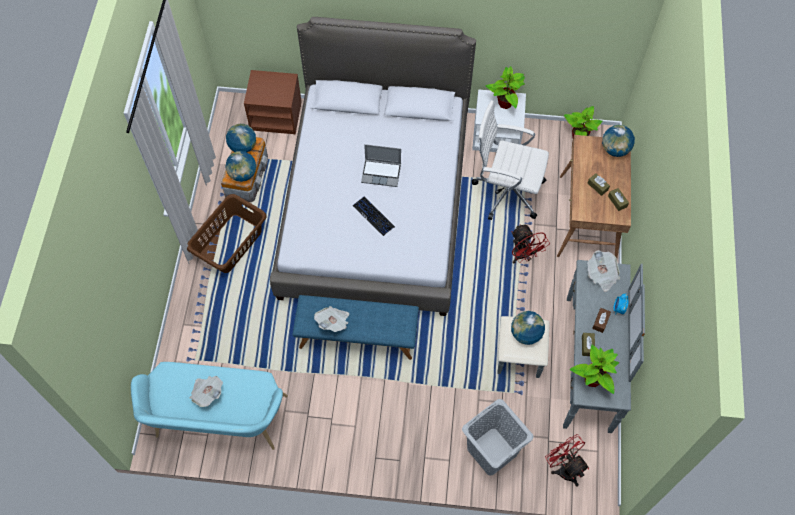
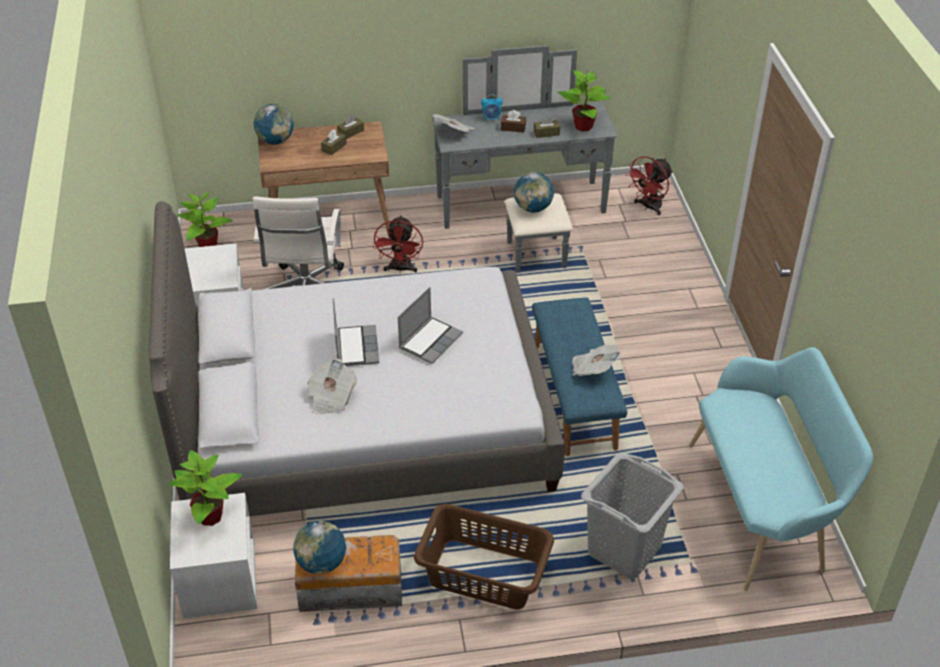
camera: 105 degrees left, 20 degrees down
(207, 393) = (766, 453): newspaper -> newspaper (331, 397)
(243, 174) = (376, 548): globe -> none
(276, 115) = (218, 580): brown nightstand -> white nightstand
(374, 216) = (430, 340): keyboard -> laptop
(492, 450) = (659, 259): grey laundry basket -> grey laundry basket (623, 550)
(505, 103) = (197, 265): potted plant -> potted plant (210, 517)
(523, 256) = (400, 269): red fan -> red fan turned 135 degrees clockwise

